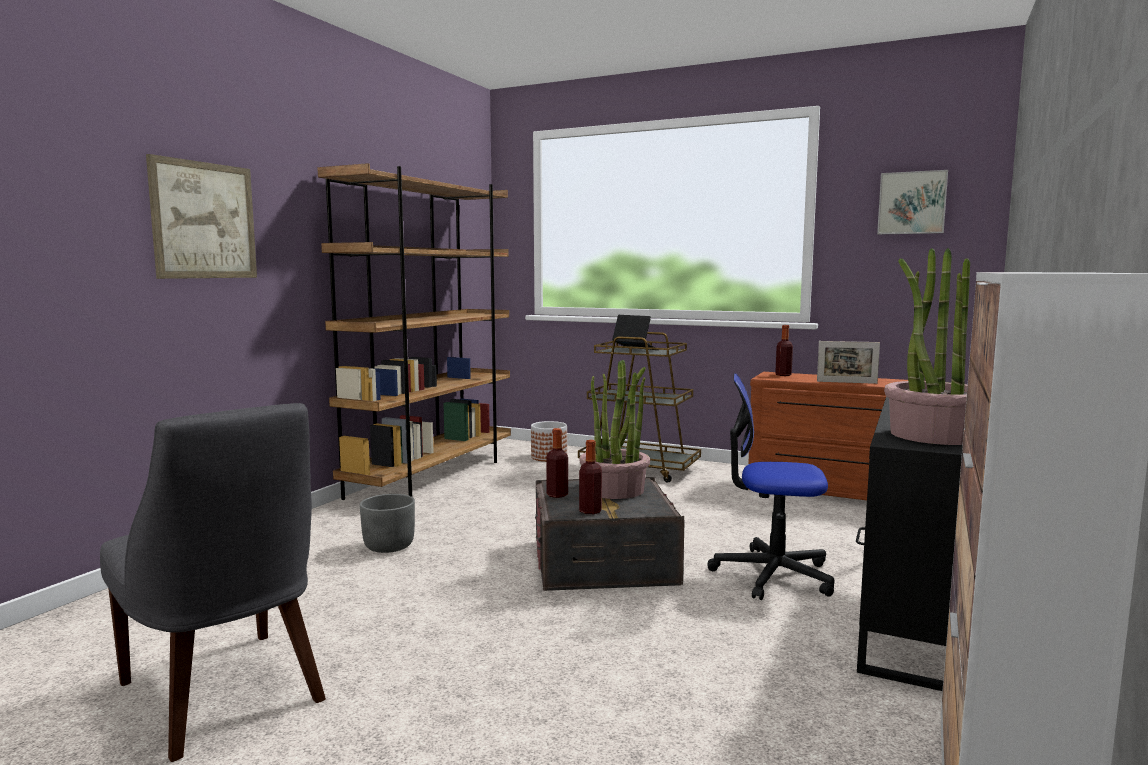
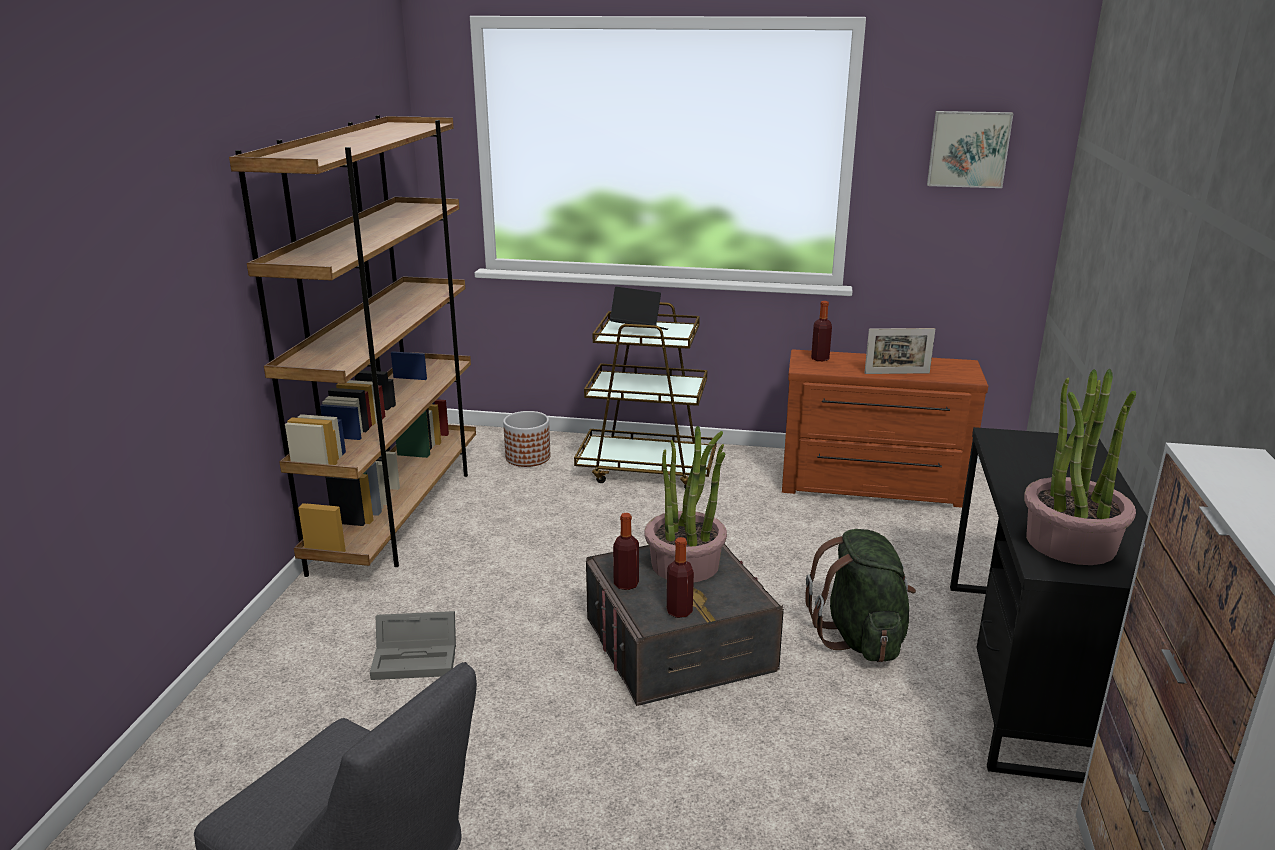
camera: 15 degrees left, 15 degrees up
(204, 220) = (113, 289): picture -> none
(389, 546) = (418, 658): grey planter -> grey storage box
(772, 574) = (860, 637): office chair -> green backpack

